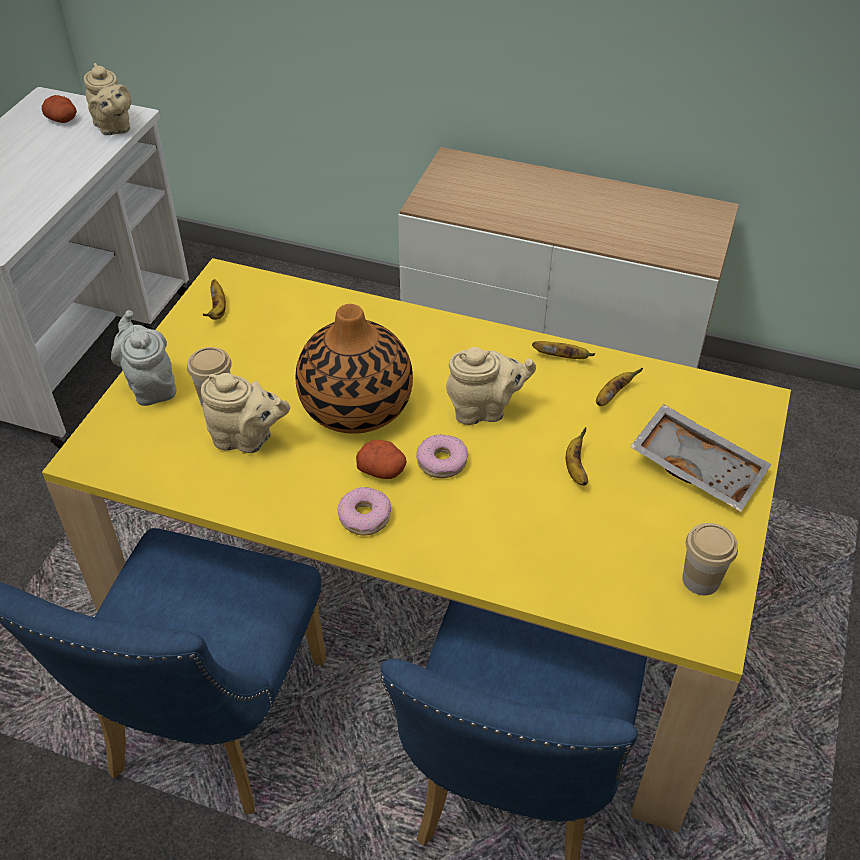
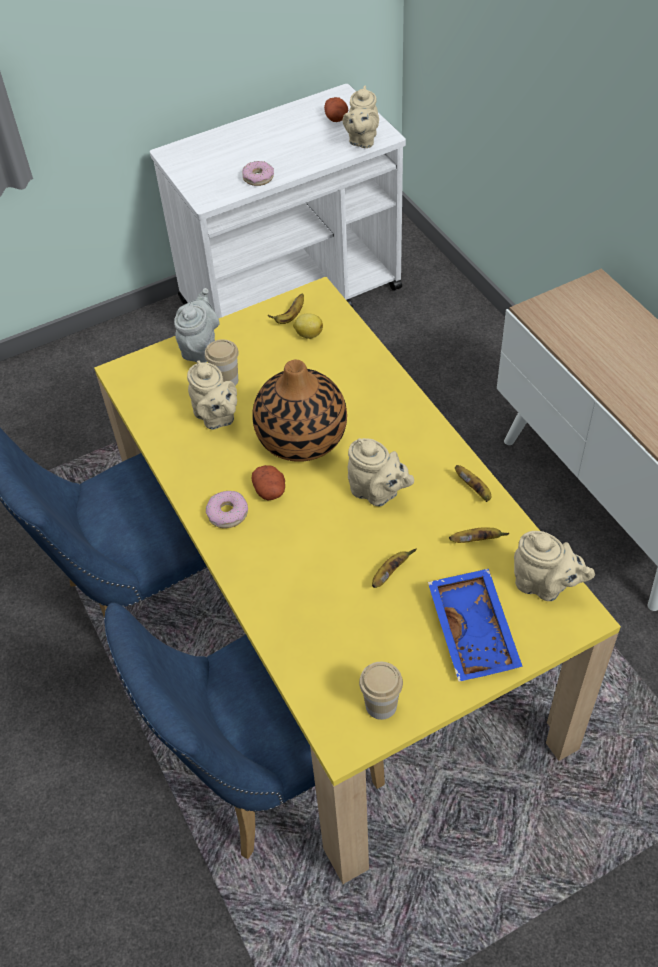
camera: 45 degrees right, 5 degrees up
(255, 315) = (308, 334): none -> lemon
(442, 461) = (311, 509): donut -> donut (258, 178)
(698, 467) = (475, 631): grey tray -> blue tray
(704, 396) = (545, 586): none -> beige teapot

